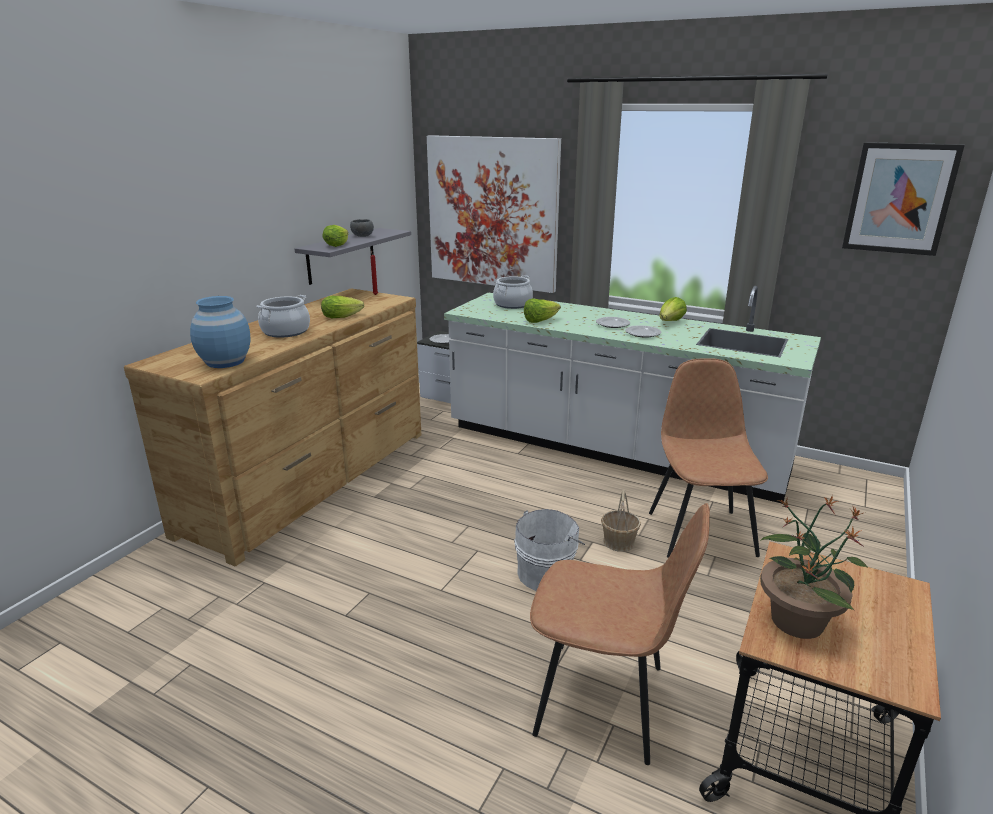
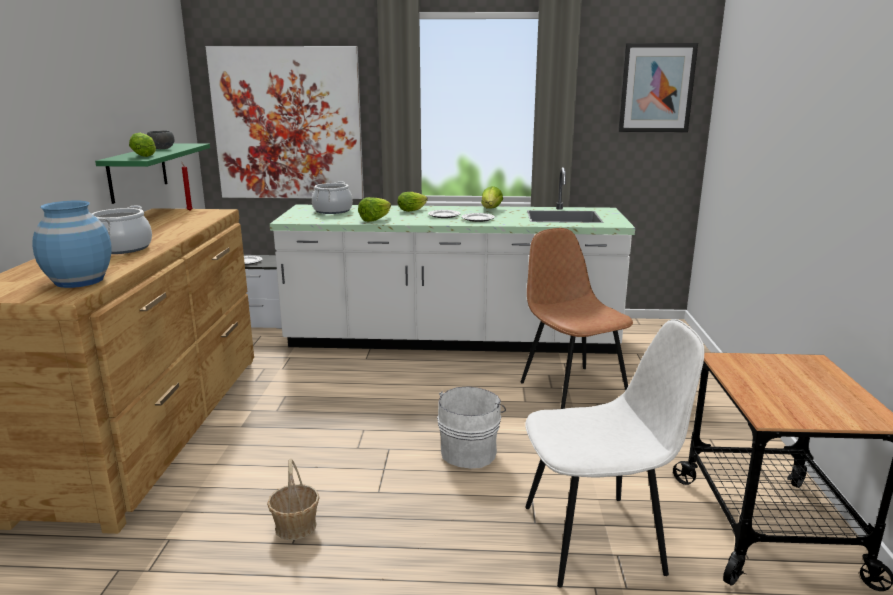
camera: 25 degrees left, 5 degrees down
(341, 255) = (138, 172): grey shelf -> green shelf
(344, 316) = (177, 230): lettuce -> lettuce (413, 210)
(604, 701) = (596, 539): brown chair -> white chair
(618, 542) = (512, 411): basket -> basket (295, 526)
(797, 620) = (772, 397): potted plant -> none

